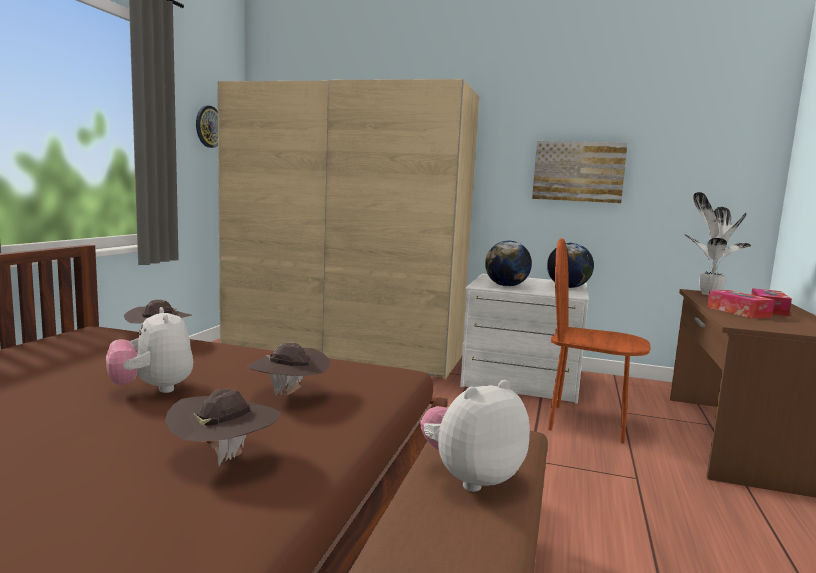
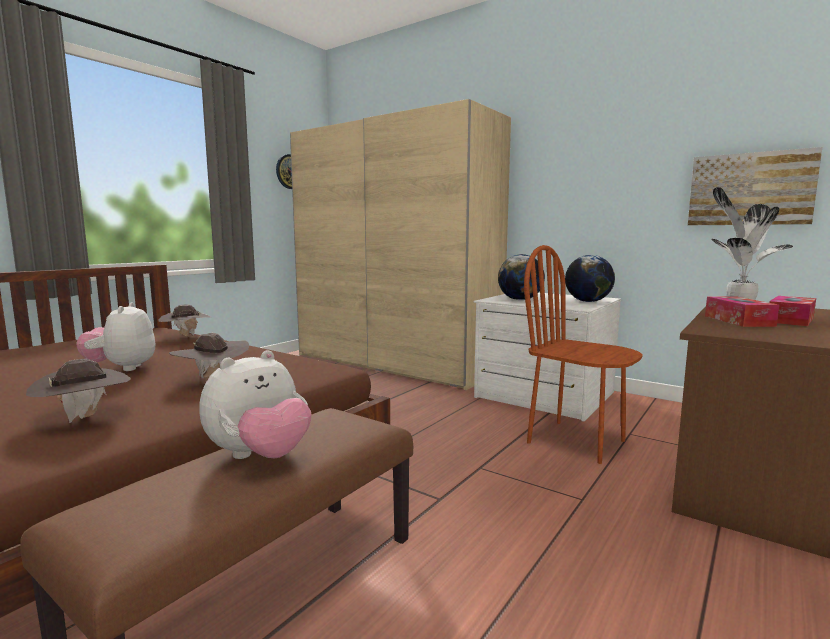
camera: 20 degrees right, 0 degrees up
(471, 477) = (260, 456): plush toy -> plush toy turned 150 degrees clockwise
(578, 171) = (610, 182): picture -> picture (750, 189)

